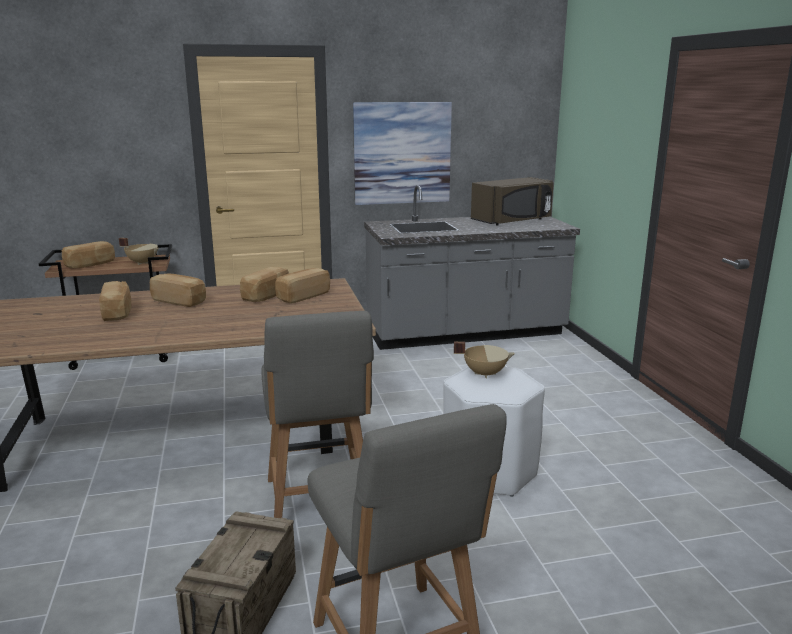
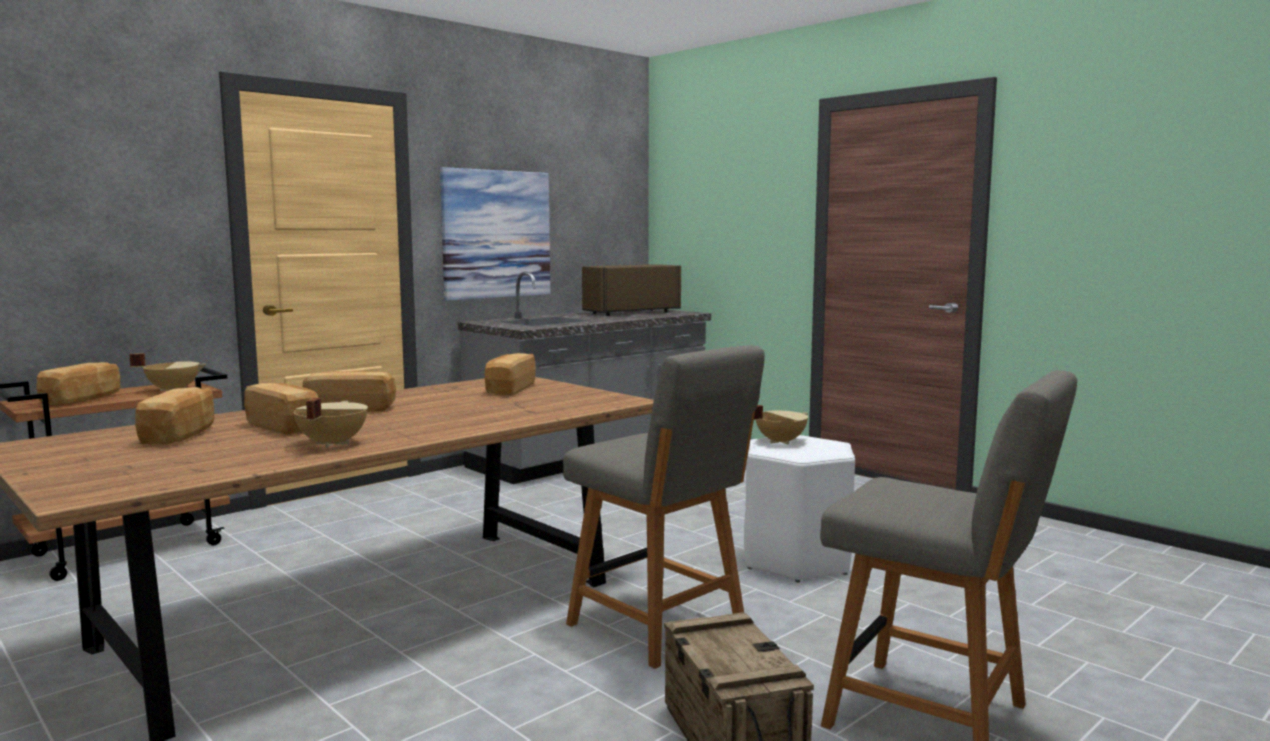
camera: 30 degrees left, 10 degrees down
(109, 334) = (331, 444): none -> beige cooking pot
(267, 296) = (462, 393): bread -> bread (181, 435)
(513, 221) = (629, 312): brown microwave -> brown microwave turned 150 degrees counterclockwise

